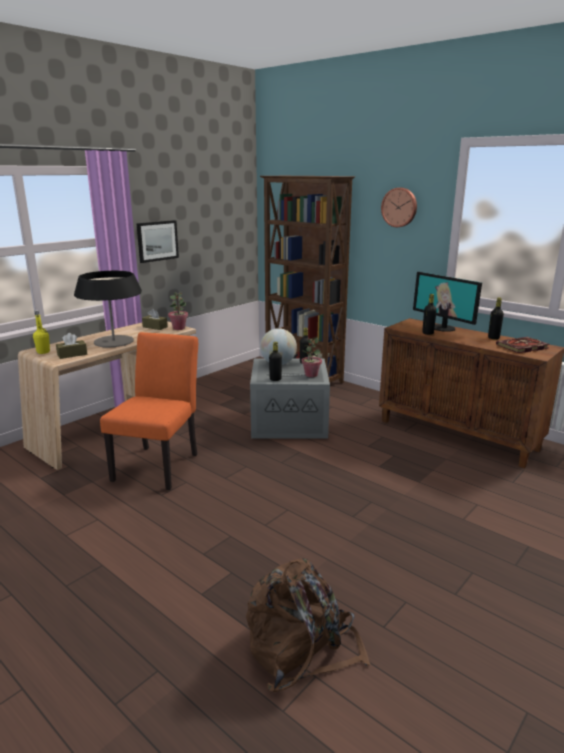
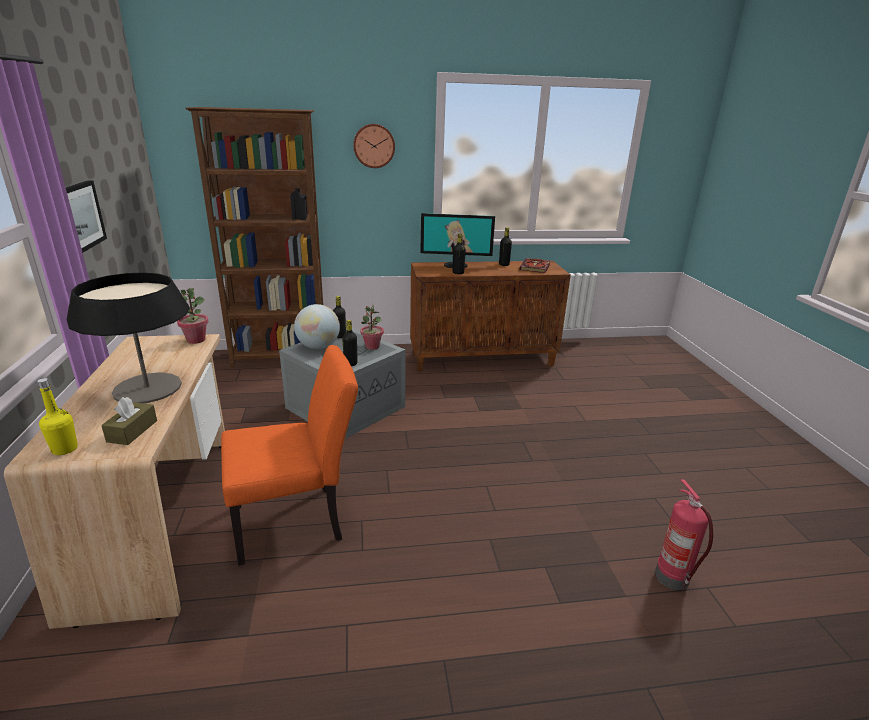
camera: 50 degrees left, 5 degrees up
(155, 327) = (156, 349): brown tissue box -> none
(160, 464) = (297, 521): orange chair -> orange chair turned 105 degrees clockwise
(302, 649) = (673, 578): brown backpack -> fire extinguisher

